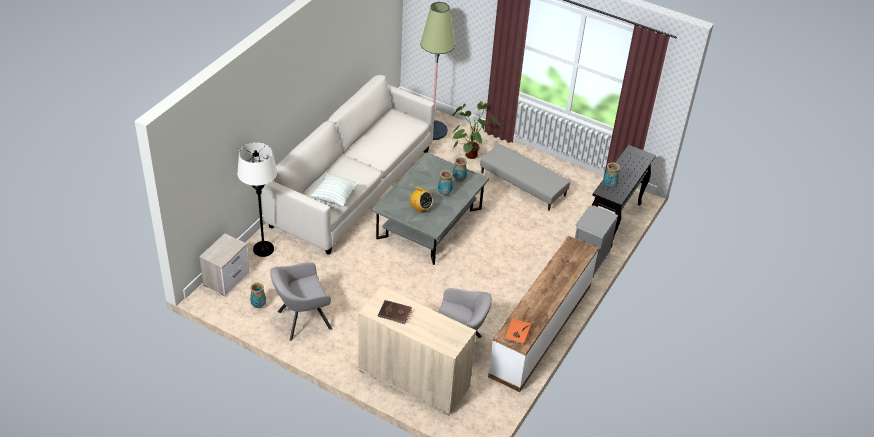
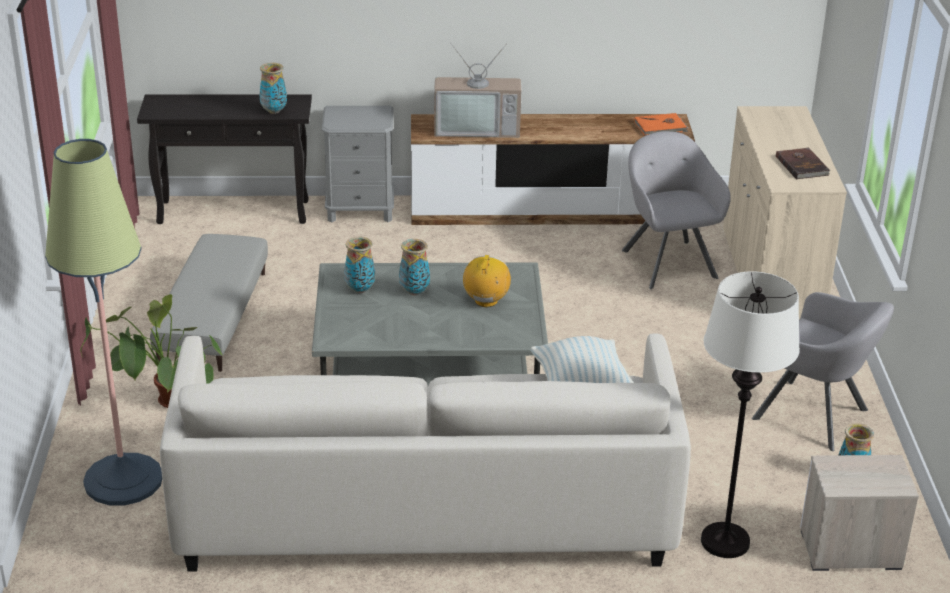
camera: 120 degrees left, 10 degrees down
(565, 264) = (477, 128): none -> television

